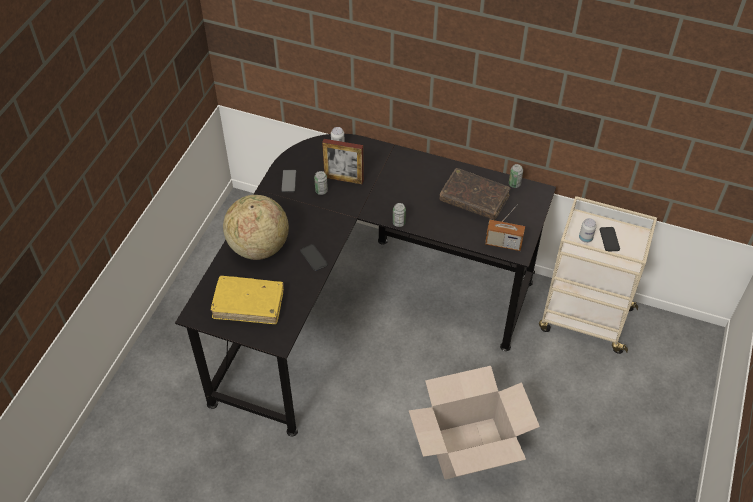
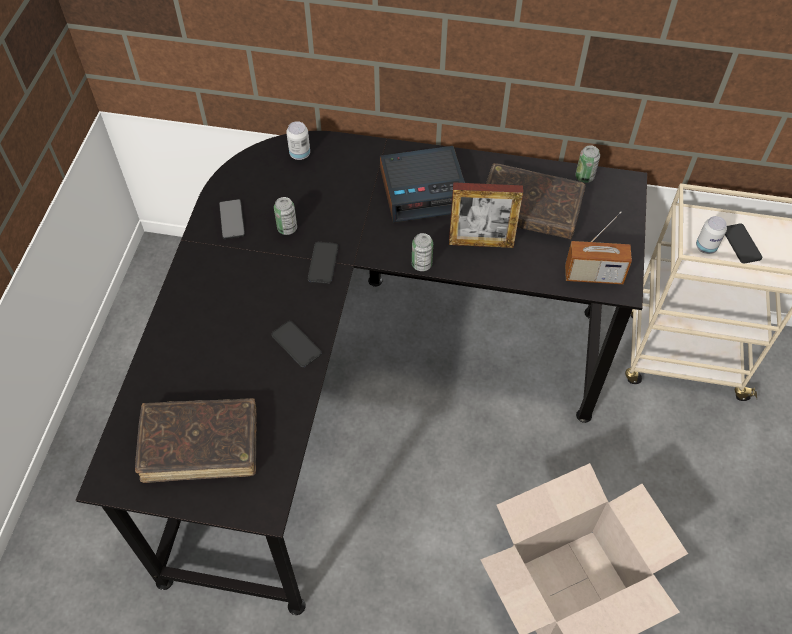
camera: 10 degrees left, 5 degrees up
(248, 304) = (200, 445): yellow book -> brown book
(258, 247) = (201, 339): globe -> none
(339, 214) = (323, 263): none -> phone
(344, 179) = (319, 204): picture frame -> picture frame (481, 242)
(410, 179) = (423, 190): none -> alarm clock

